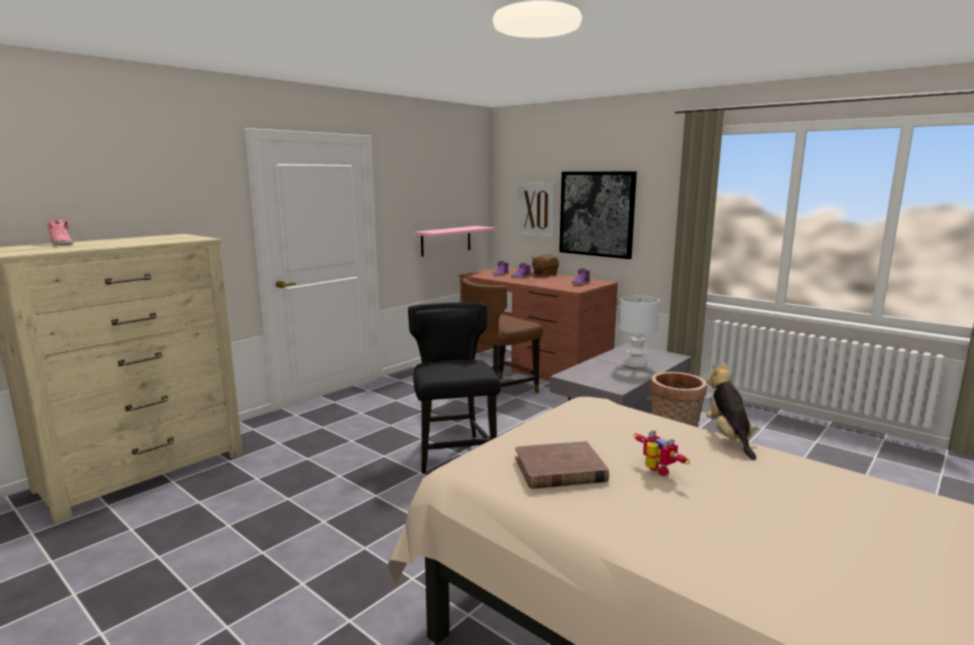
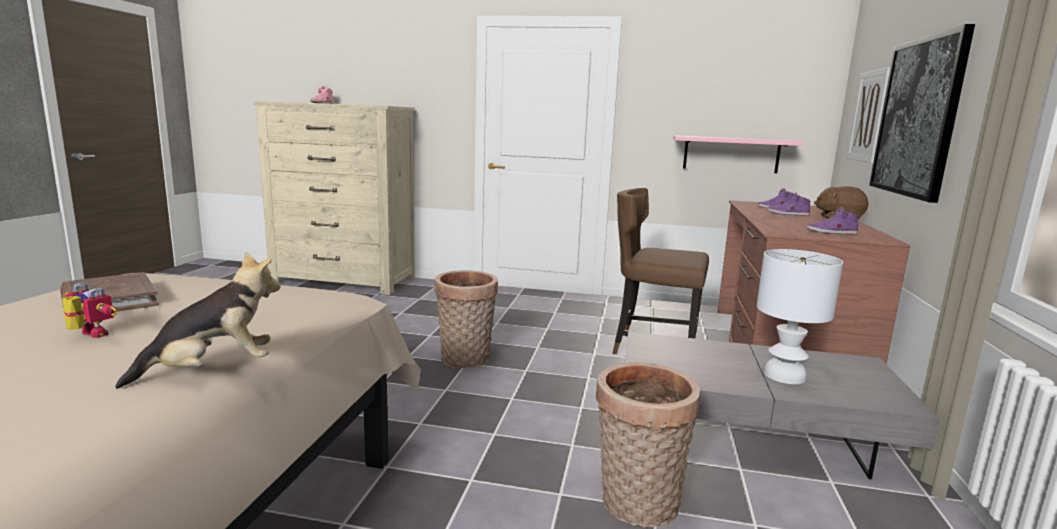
camera: 60 degrees right, 0 degrees up
(454, 452) = (465, 360): black chair -> basket
(655, 472) = (88, 335): toy robot -> toy robot turned 90 degrees counterclockwise

